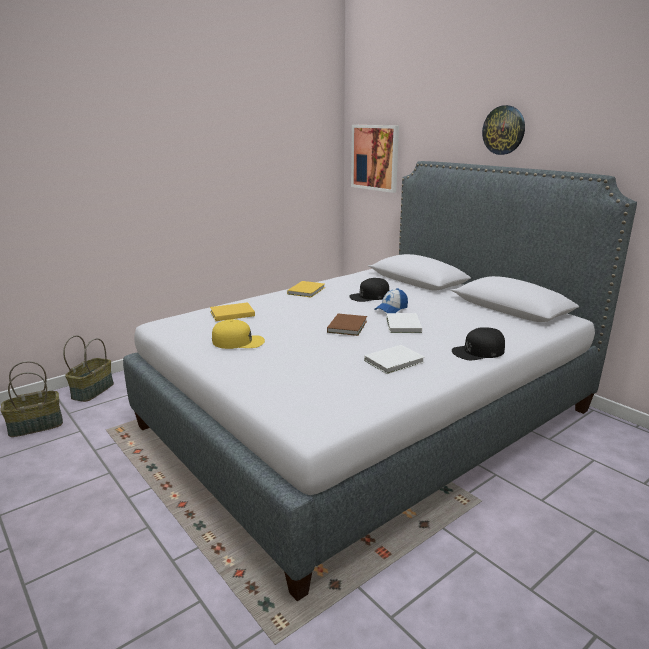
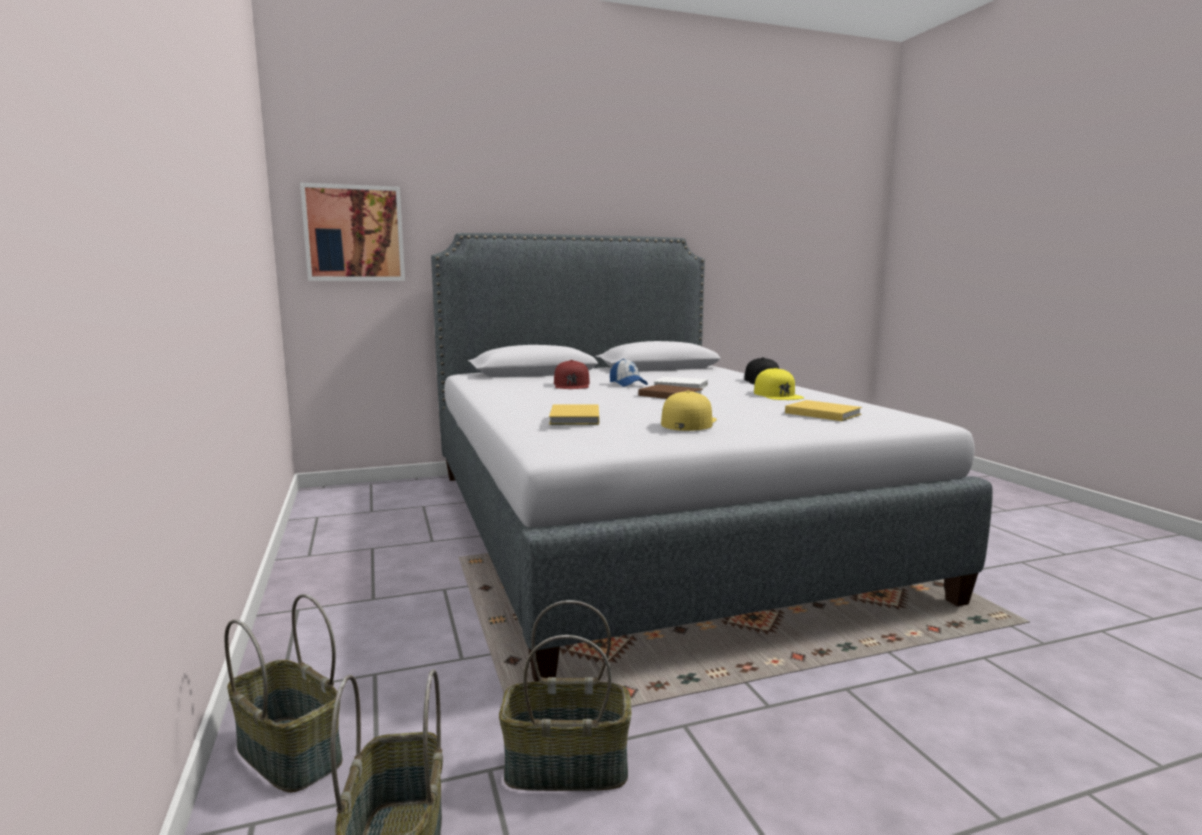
camera: 70 degrees left, 10 degrees down
(79, 447) = (565, 769): none -> basket
(307, 290) = (510, 396): yellow book -> yellow book (821, 413)
(369, 296) = (572, 385): black cap -> red cap
(395, 361) = (778, 395): white book -> yellow cap
(504, 130) = (561, 198): wall clock -> none

